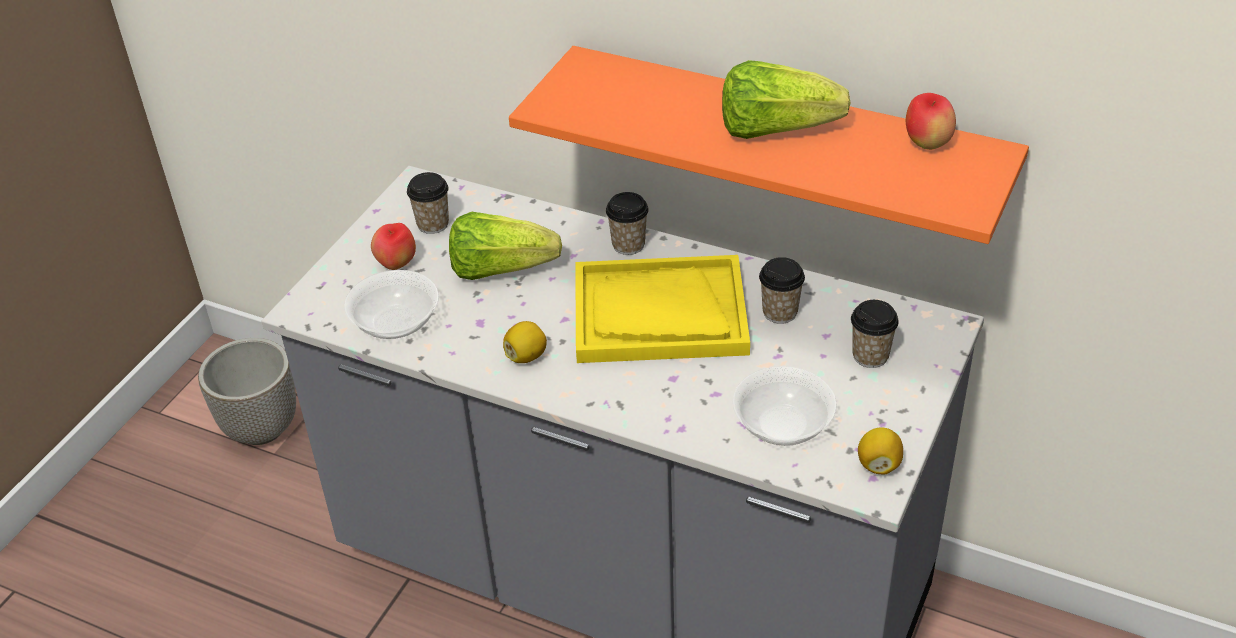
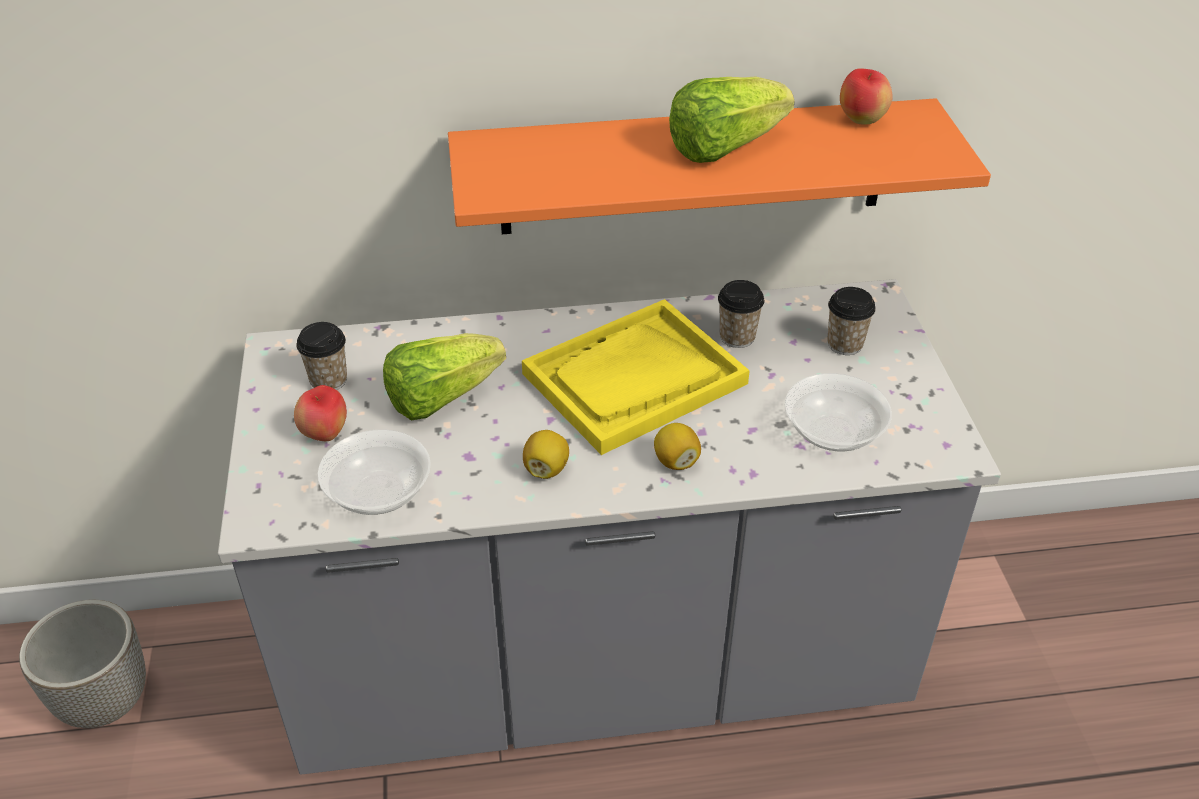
camera: 35 degrees left, 0 degrees up
(628, 245) = (546, 329): cup -> none
(878, 464) = (939, 431): lemon -> lemon (676, 461)

